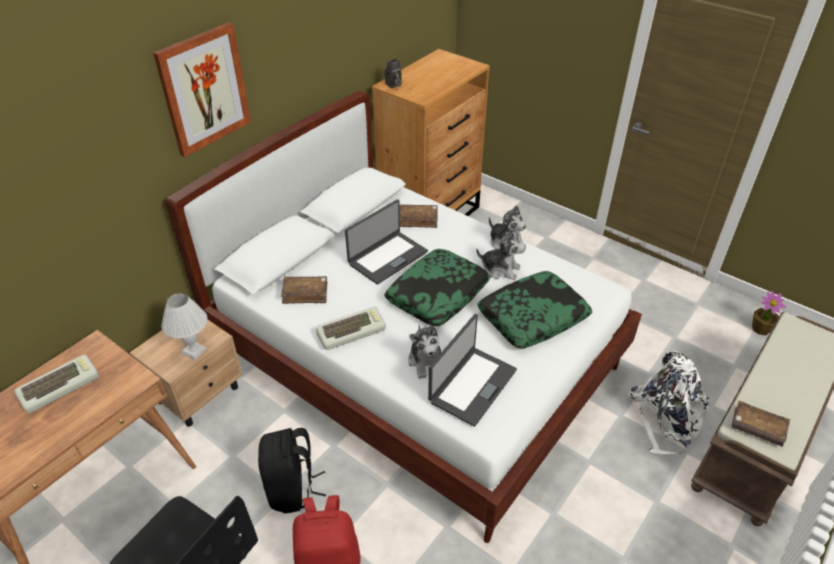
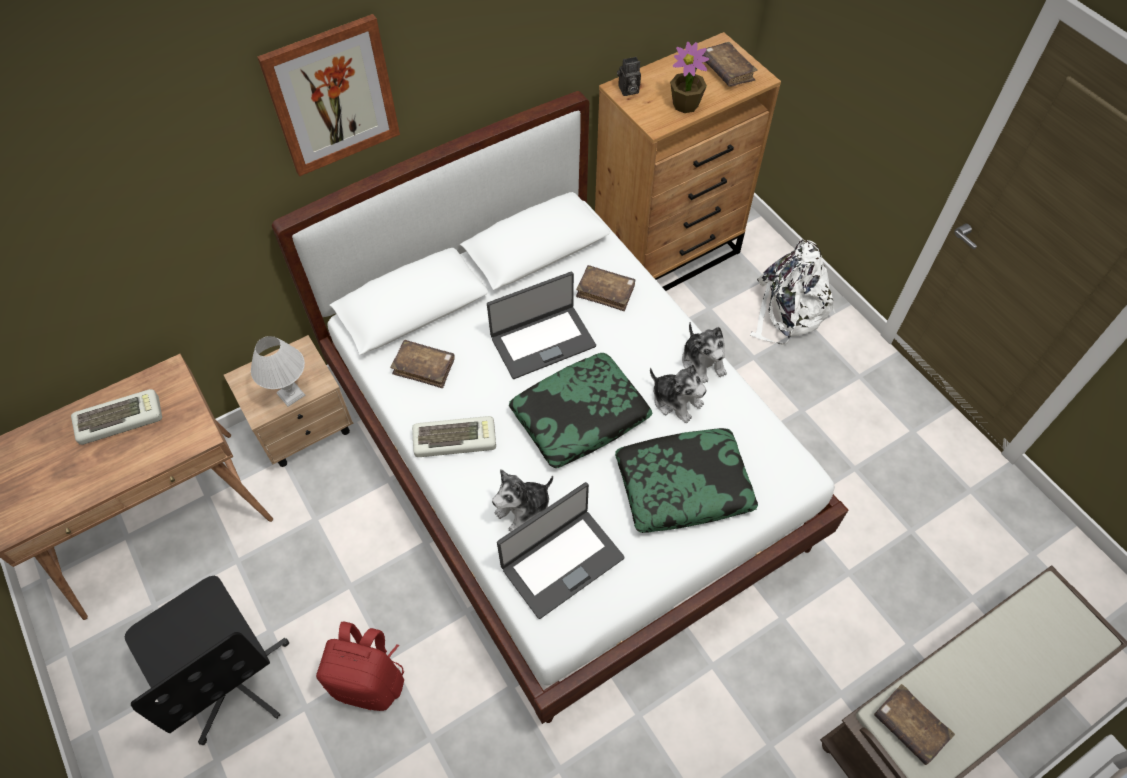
camera: 20 degrees right, 15 degrees up
(292, 489) = (363, 582): black backpack -> none
(426, 361) = (524, 510): plush toy -> plush toy turned 45 degrees clockwise
(452, 66) = (727, 71): none -> brown book
(667, 418) = (840, 641): white backpack -> white backpack (788, 310)
(761, 329) = (1041, 555): potted plant -> potted plant (685, 104)

